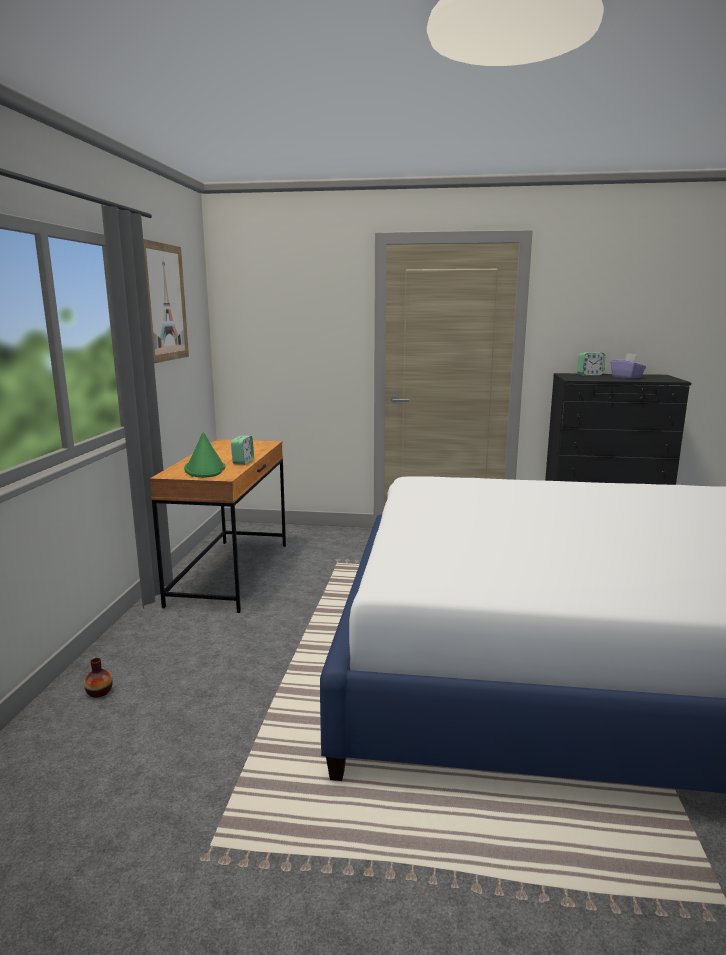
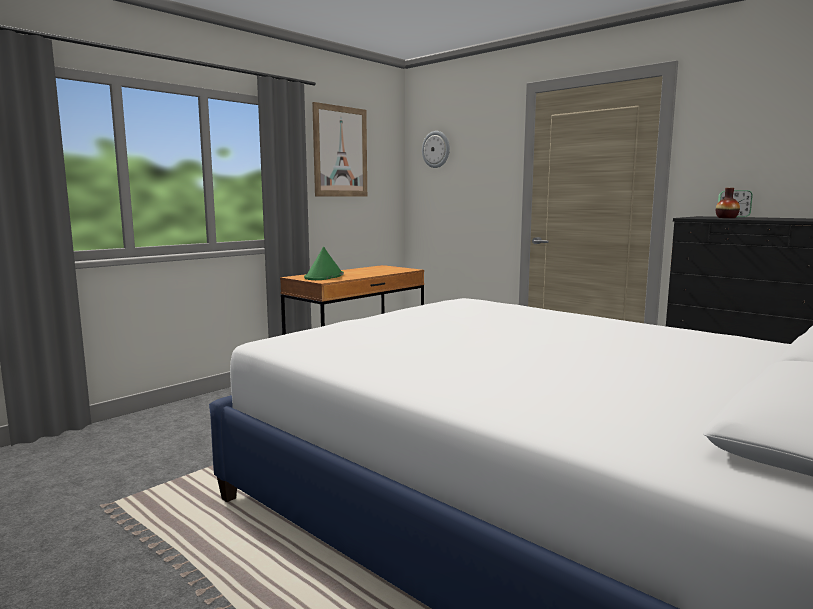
camera: 35 degrees right, 5 degrees down
(99, 692) = (185, 413): vase -> vase (726, 218)
(243, 462) = (359, 276): alarm clock -> none
(257, 297) = (436, 149): none -> wall clock
(626, 377) = (770, 218): purple tissue box -> none

